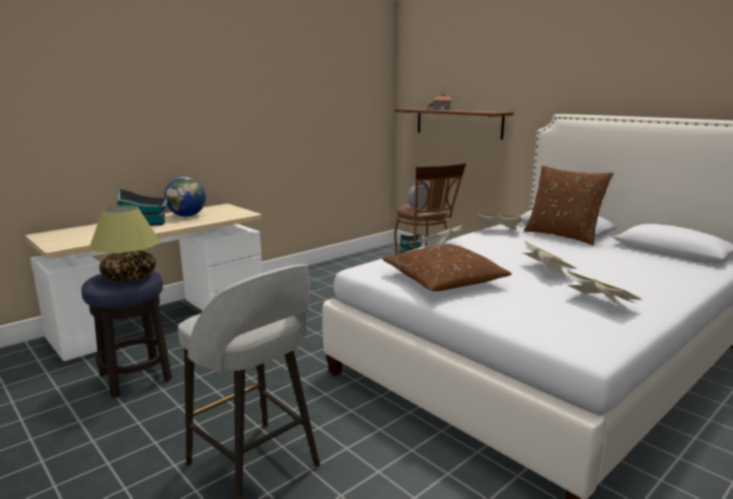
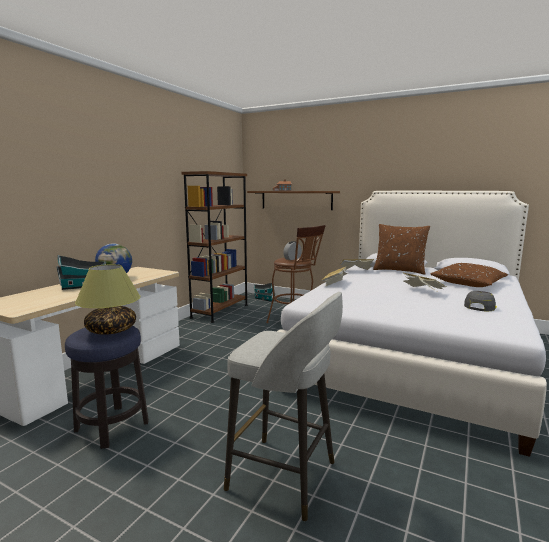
camera: 20 degrees left, 5 degrees down
(343, 265) = (220, 311): none -> brown bookcase
(444, 280) = (369, 303): brown pillow -> brown pillow (468, 283)
(599, 303) = (480, 306): book -> grey cap

